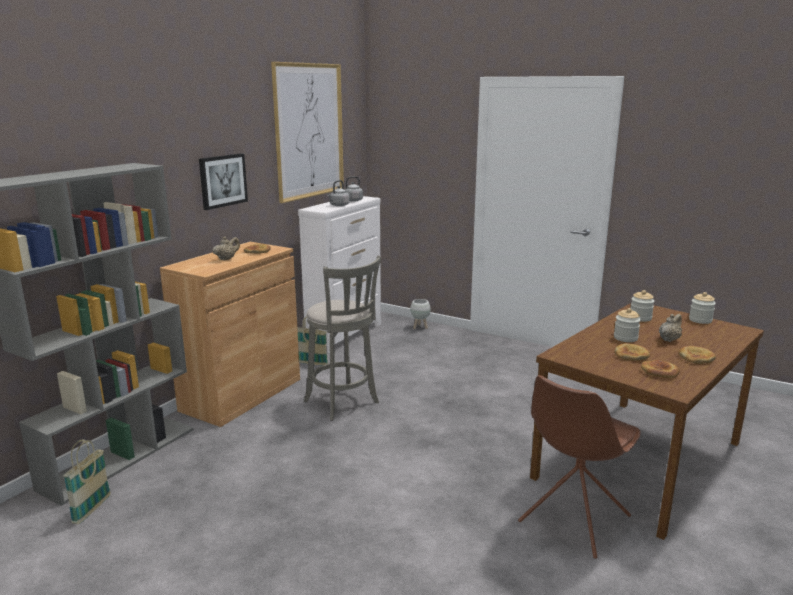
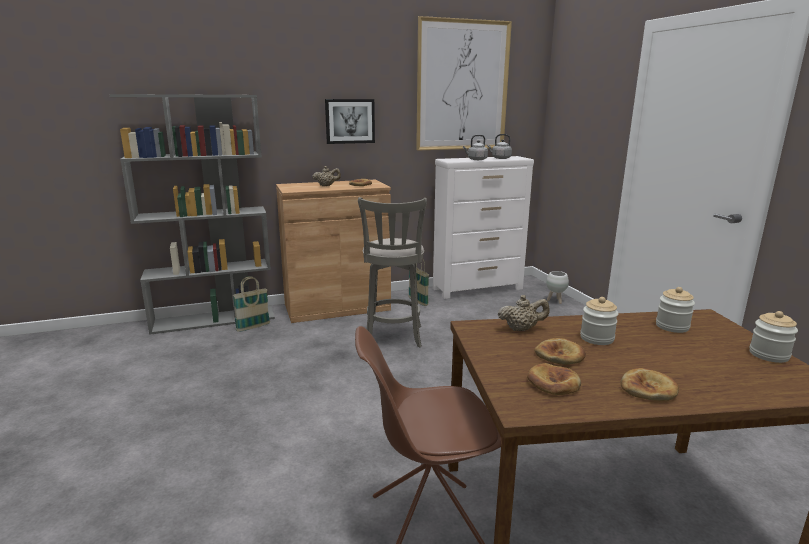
camera: 40 degrees right, 0 degrees up
(92, 509) = (156, 343): basket -> basket (253, 327)
(669, 339) = (657, 358): beige teapot -> beige teapot (522, 329)

